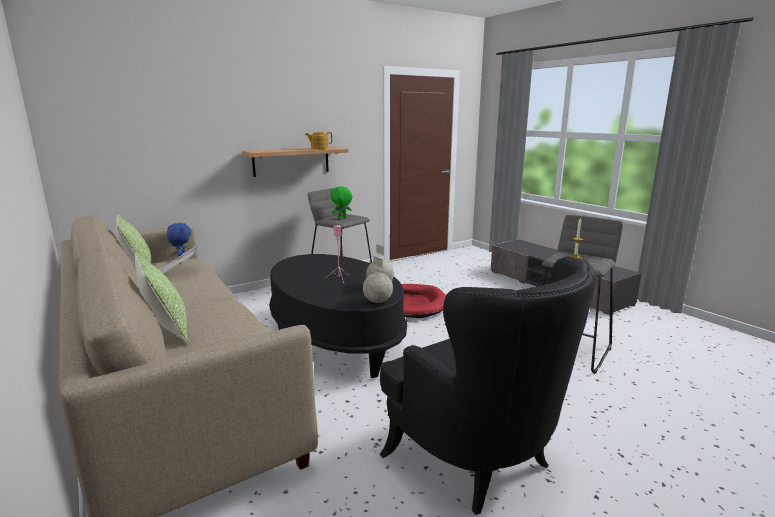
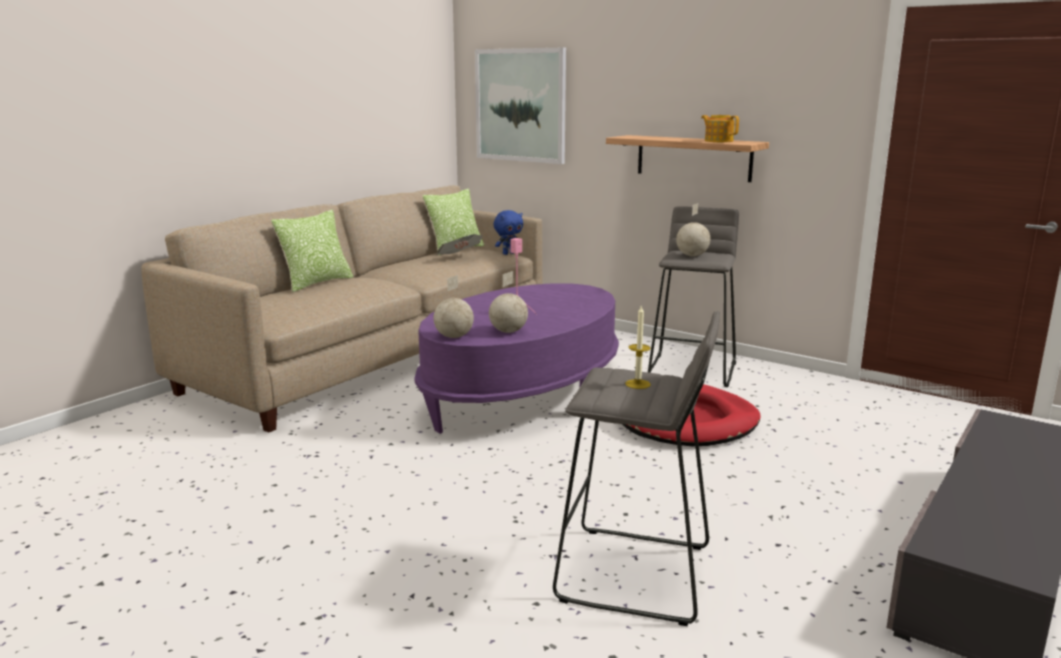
camera: 70 degrees right, 0 degrees up
(129, 134) = (520, 105): none -> picture
(335, 339) = (522, 397): black coffee table -> purple coffee table
(342, 218) = (691, 256): green plush toy -> globe
(478, 461) = (289, 512): black armchair -> none

